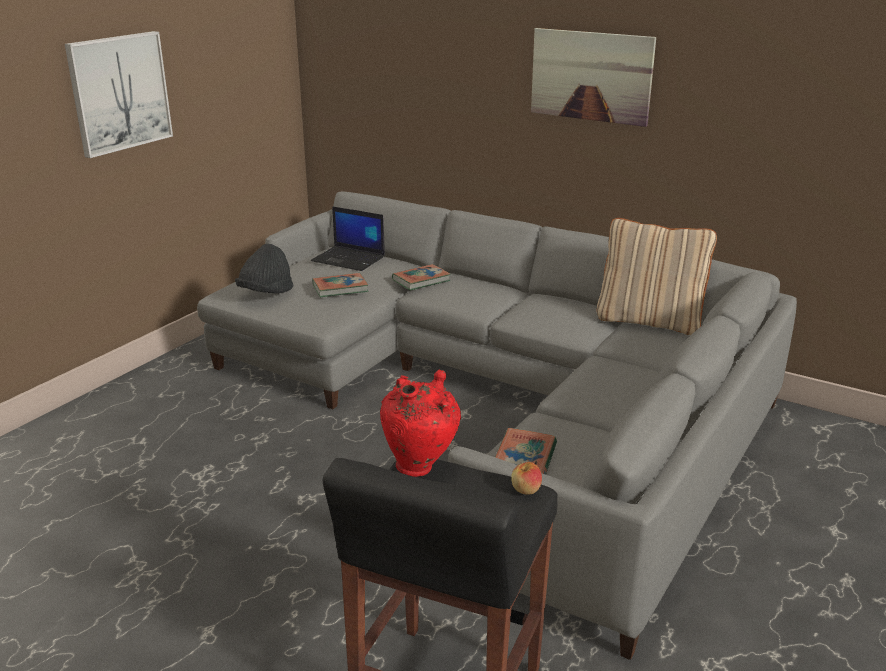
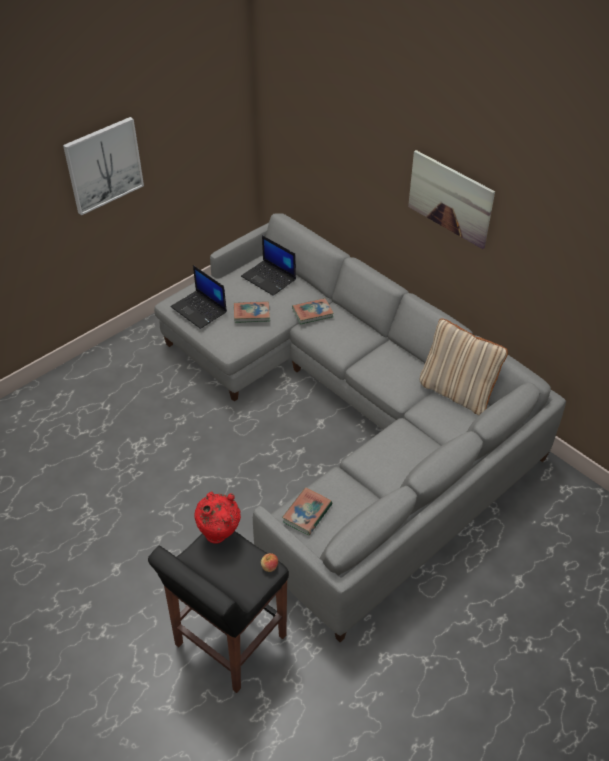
camera: 15 degrees right, 20 degrees up
(266, 293) = (200, 310): black hat -> laptop

